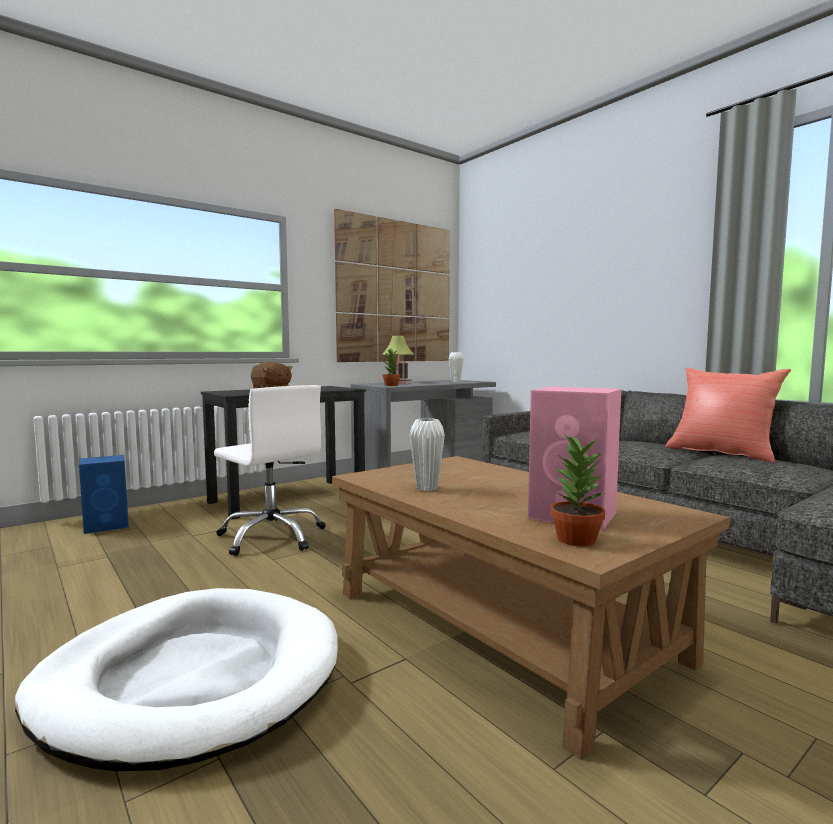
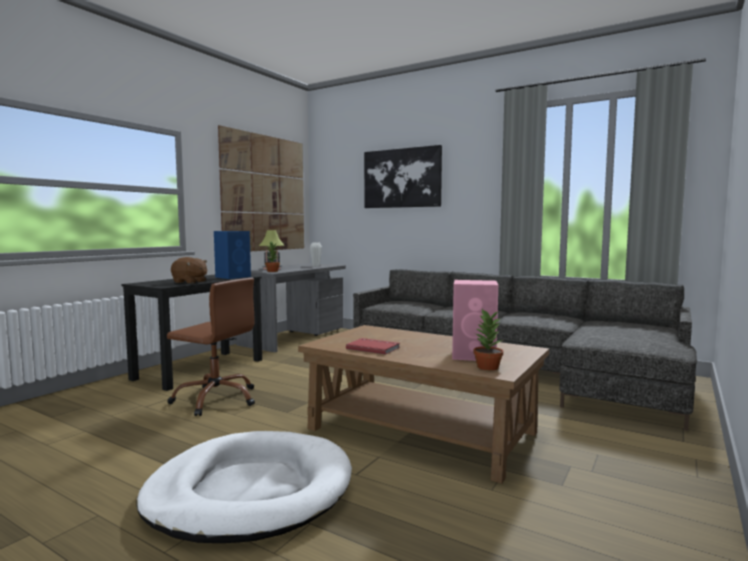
camera: 20 degrees left, 0 degrees up
(108, 525) = (53, 408): blue speaker -> blue speaker (234, 277)
(272, 536) = (216, 399): white office chair -> brown office chair
(427, 488) = (373, 348): white vase -> red book
(569, 263) = (402, 178): none -> picture
(722, 453) = (515, 311): red pillow -> none

